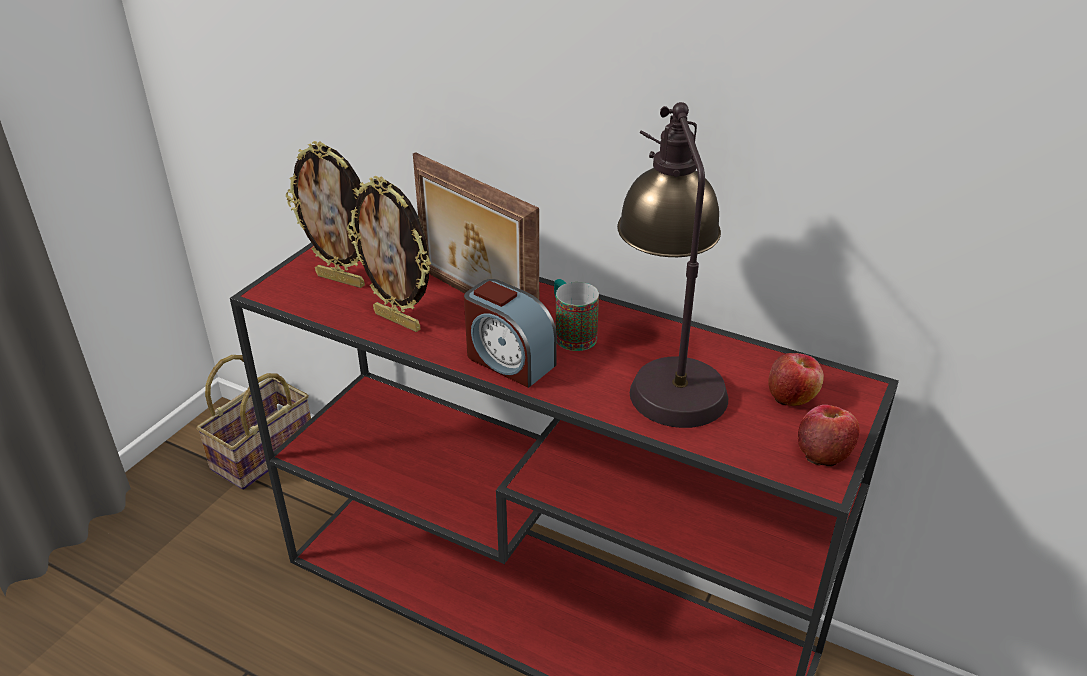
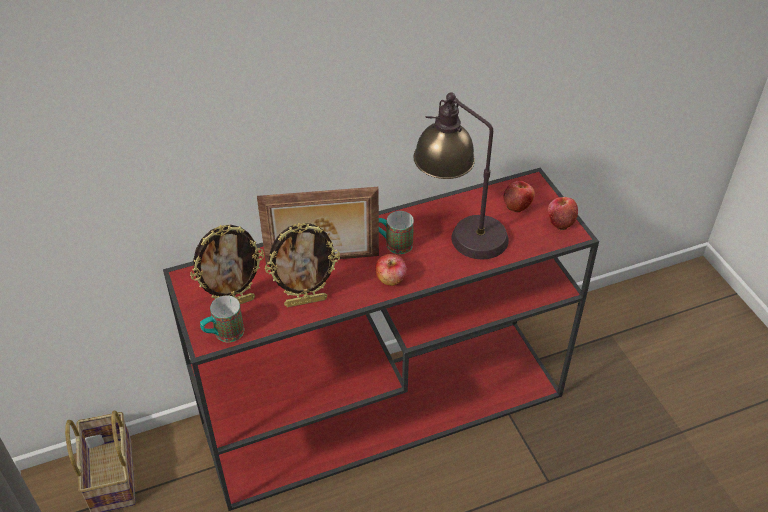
camera: 50 degrees left, 10 degrees up
(289, 295) = (223, 334): none -> mug
(508, 361) = (391, 279): alarm clock -> apple

